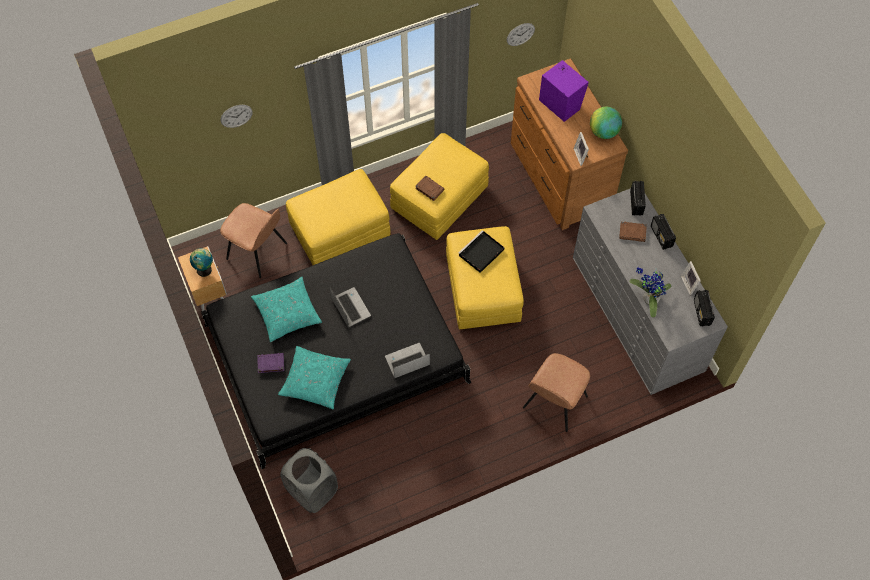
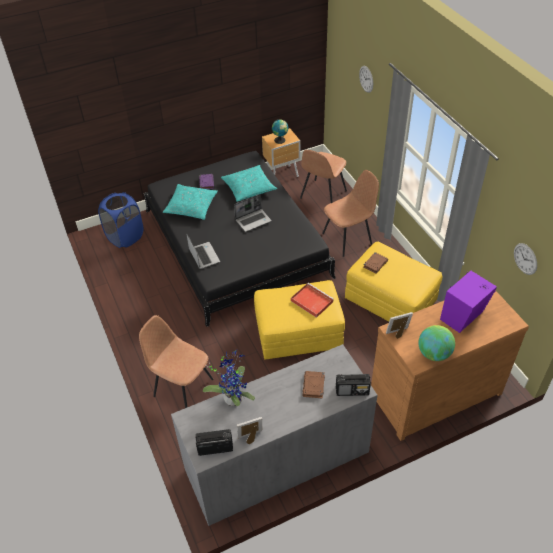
camera: 90 degrees right, 15 degrees down
(312, 490) = (125, 237): grey laundry basket -> blue laundry basket
(340, 230) = (348, 238): yellow ottoman -> brown chair
(481, 253) = (311, 301): black tray -> red tray
(661, 236) = (310, 413): radio -> none

